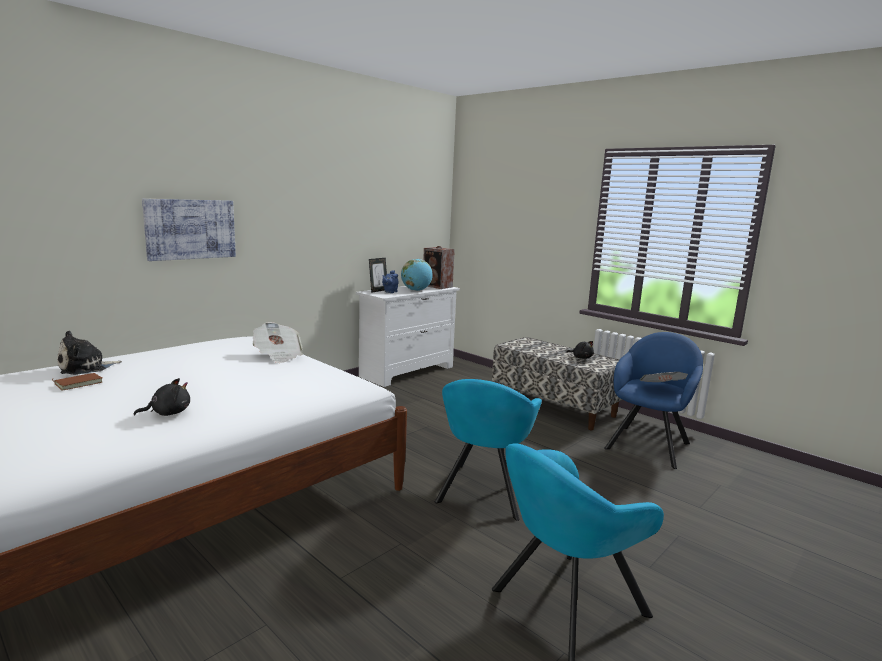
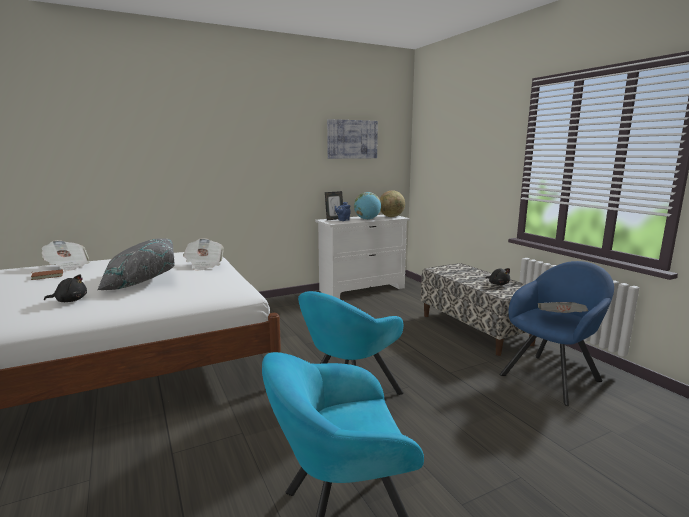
camera: 20 degrees right, 0 degrees up
(85, 368) = (67, 266): plush toy -> newspaper
(190, 229) = (170, 167): picture -> picture (352, 139)
(226, 381) = (140, 281): none -> grey pillow
(438, 286) = (391, 217): speaker -> globe

